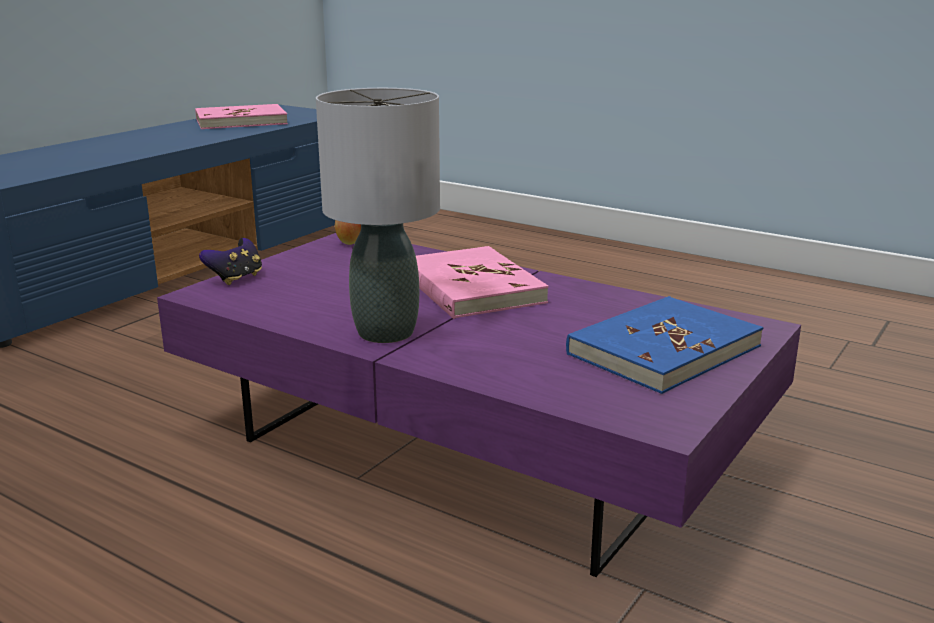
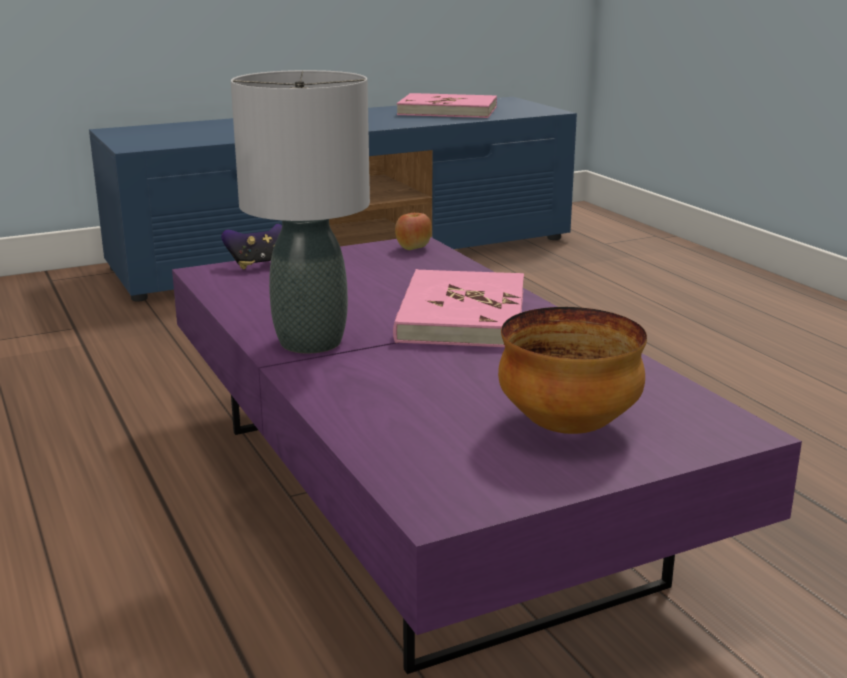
camera: 30 degrees right, 0 degrees up
(663, 350) = (570, 427): blue book -> bowl

